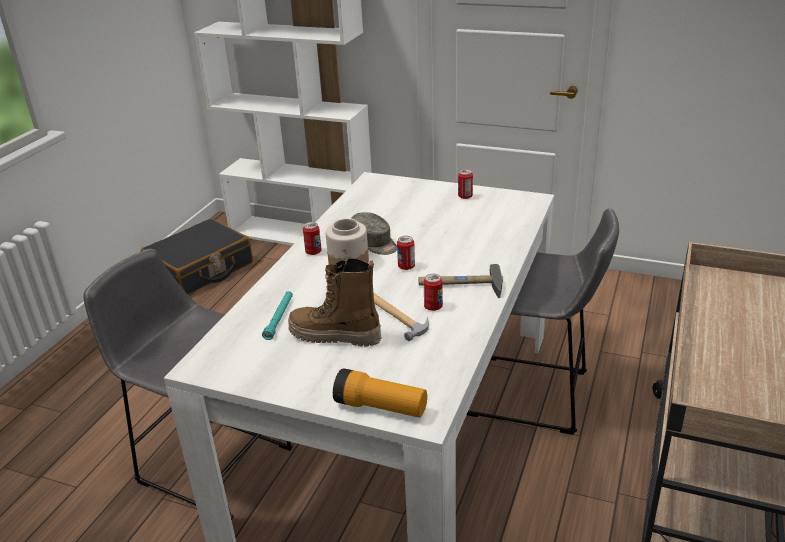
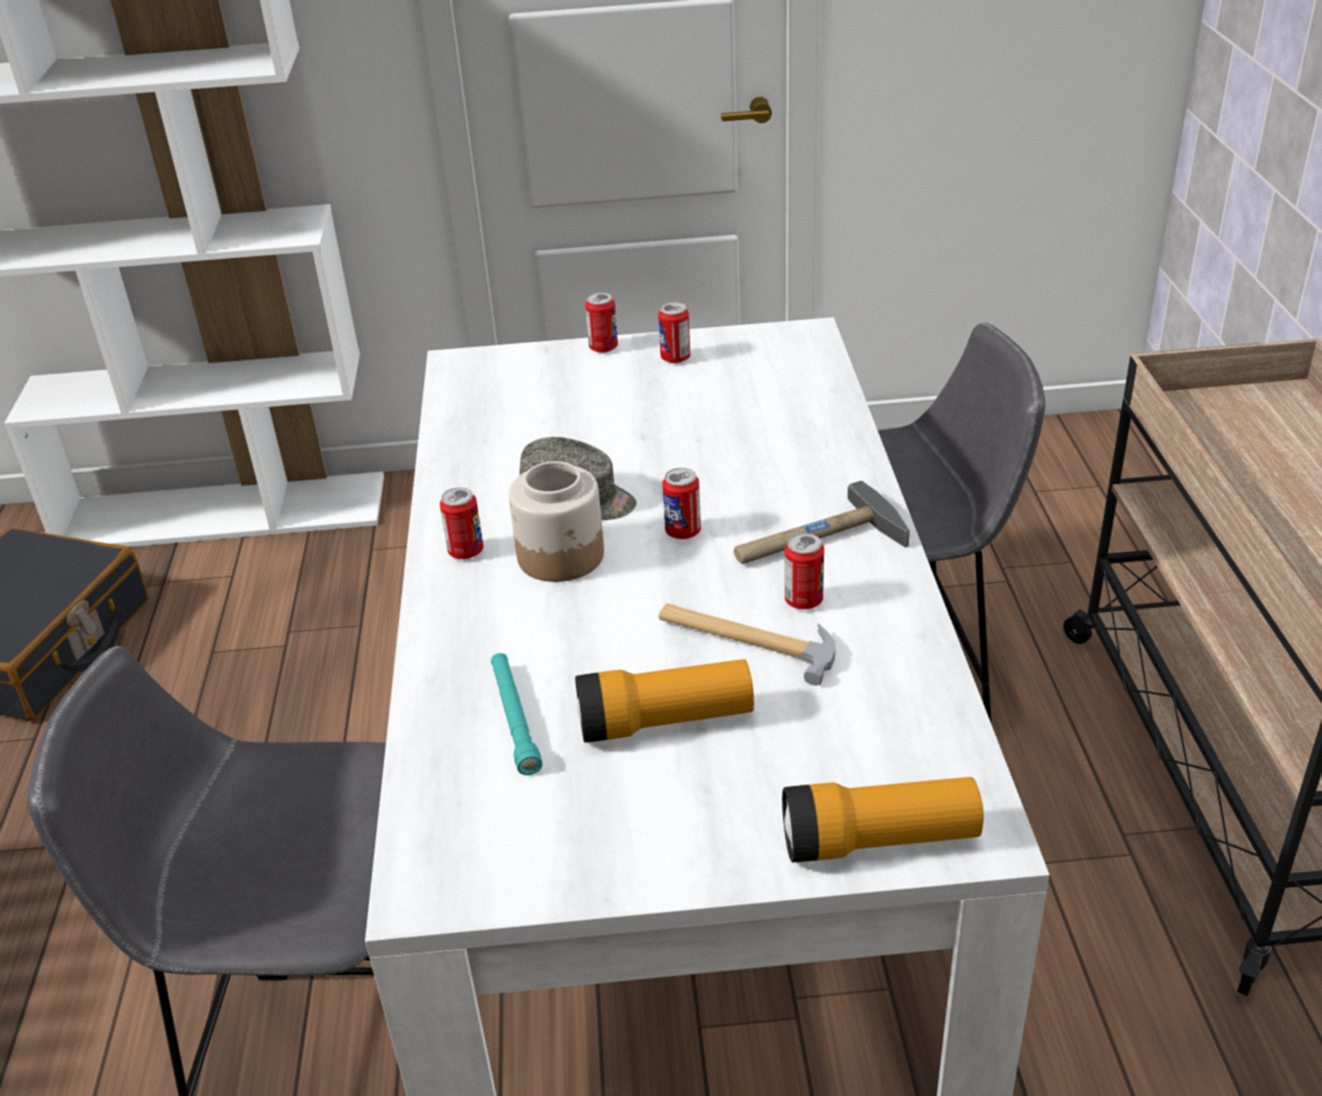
camera: 25 degrees left, 5 degrees up
(335, 336) = (665, 722): boot -> flashlight
(437, 186) = (603, 348): none -> can

